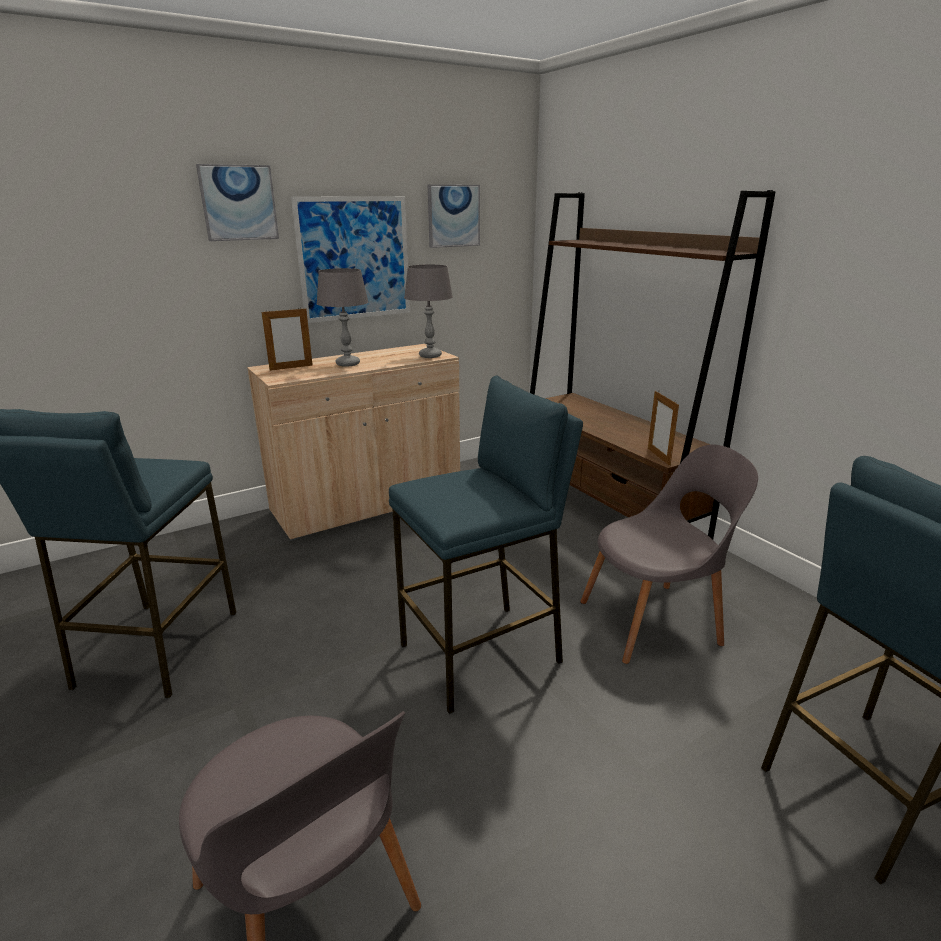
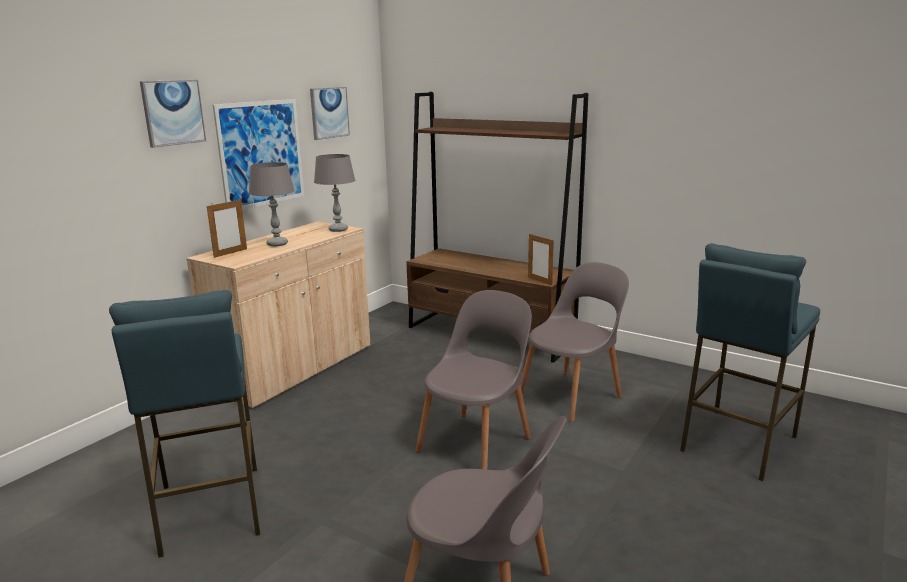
camera: 25 degrees left, 5 degrees down
(482, 654) = (477, 442): blue stool -> grey chair

